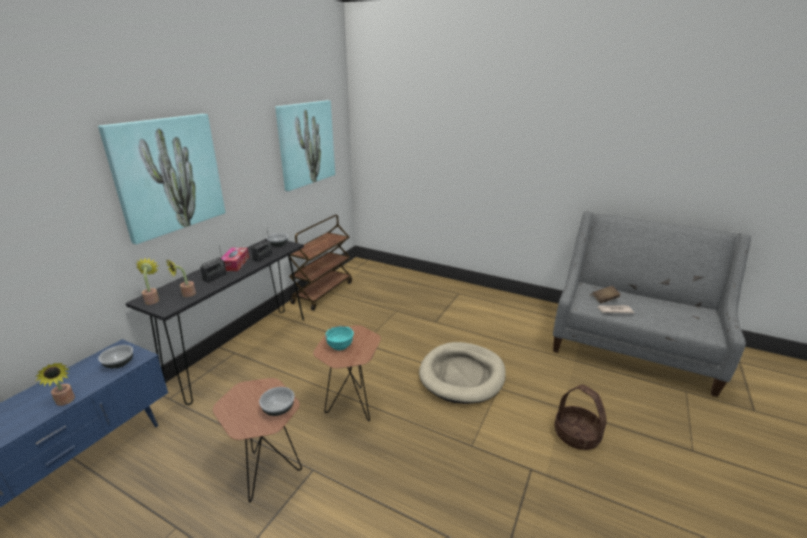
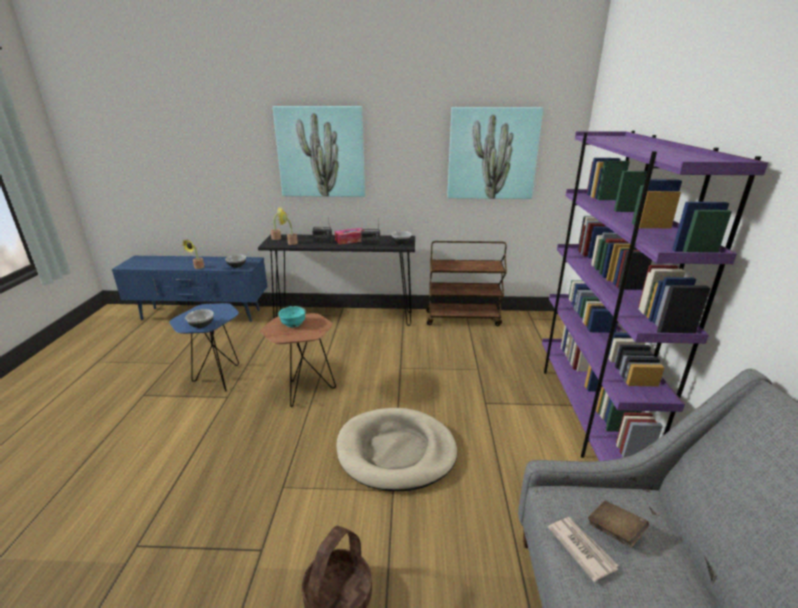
camera: 65 degrees right, 0 degrees up
(269, 475) = (218, 380): brown side table -> blue side table
(466, 291) = (587, 410): none -> purple bookcase

